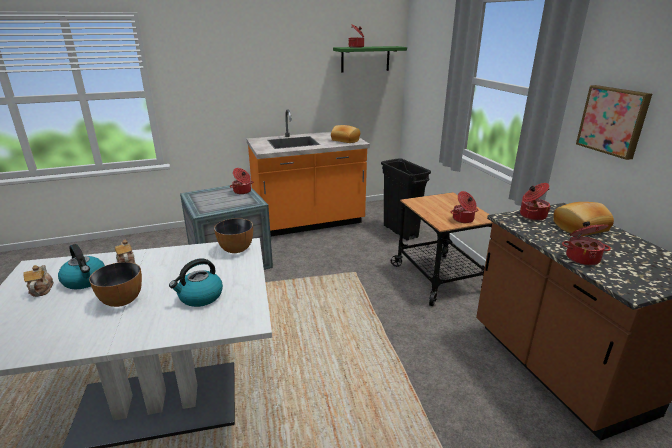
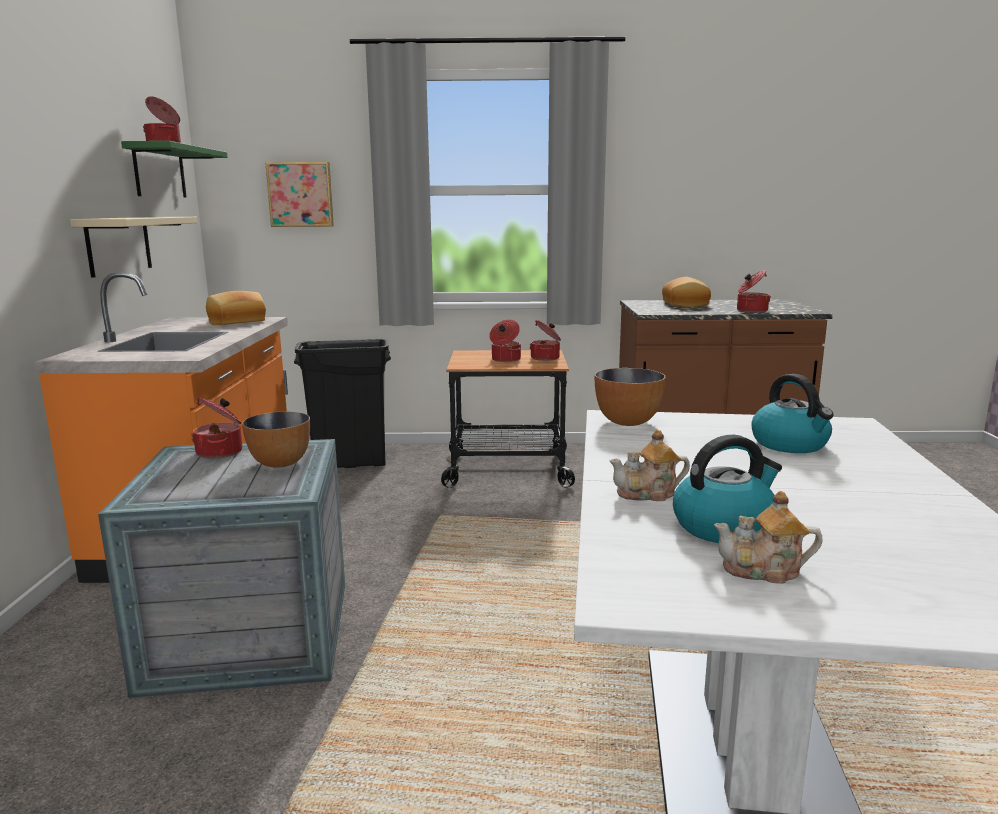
camera: 70 degrees left, 10 degrees down
(122, 300) = (807, 491): bowl -> bowl (279, 463)
(319, 95) = (119, 245): none -> beige shelf
(532, 215) = (649, 307): cooking pot -> cooking pot (505, 359)
(613, 120) = (650, 200): picture -> picture (301, 194)

